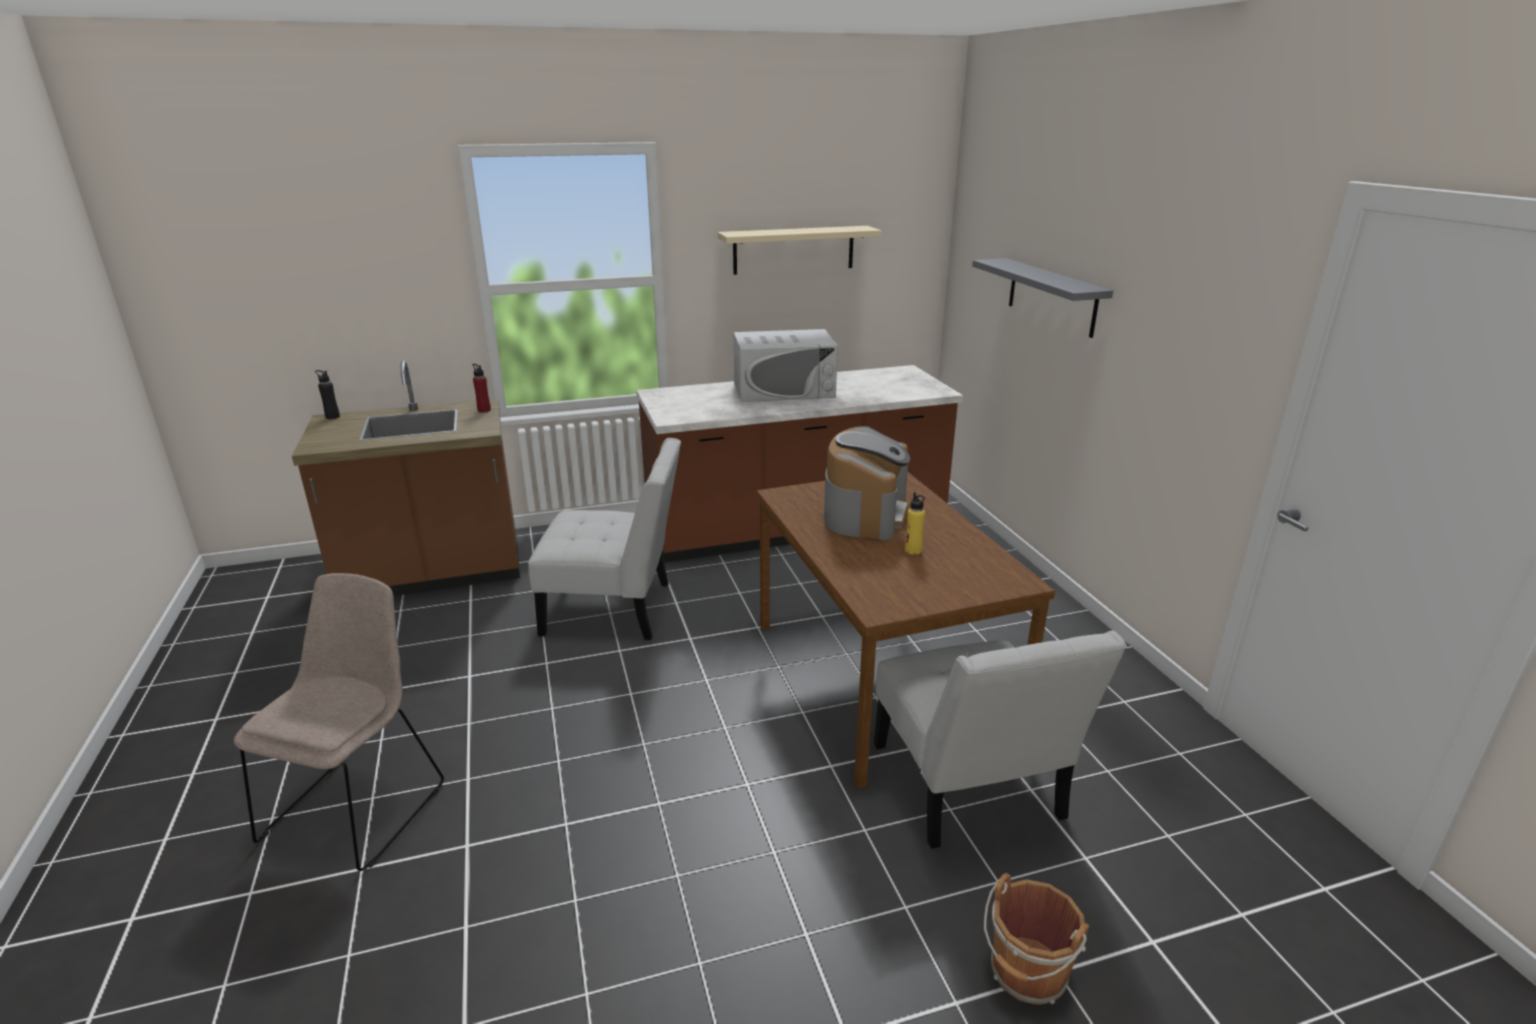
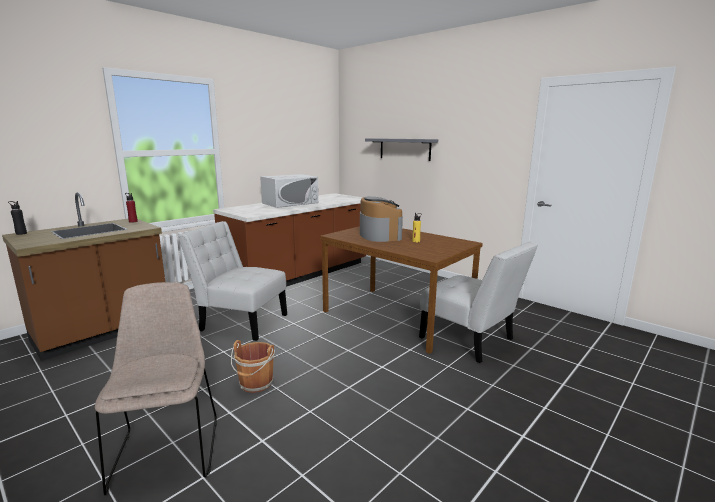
camera: 30 degrees left, 10 degrees down
(616, 609) = (240, 321): white chair -> white chair turned 135 degrees counterclockwise
(793, 250) = (278, 138): beige shelf -> none
(1026, 974) = (555, 389): brown bucket -> brown bucket (255, 384)

